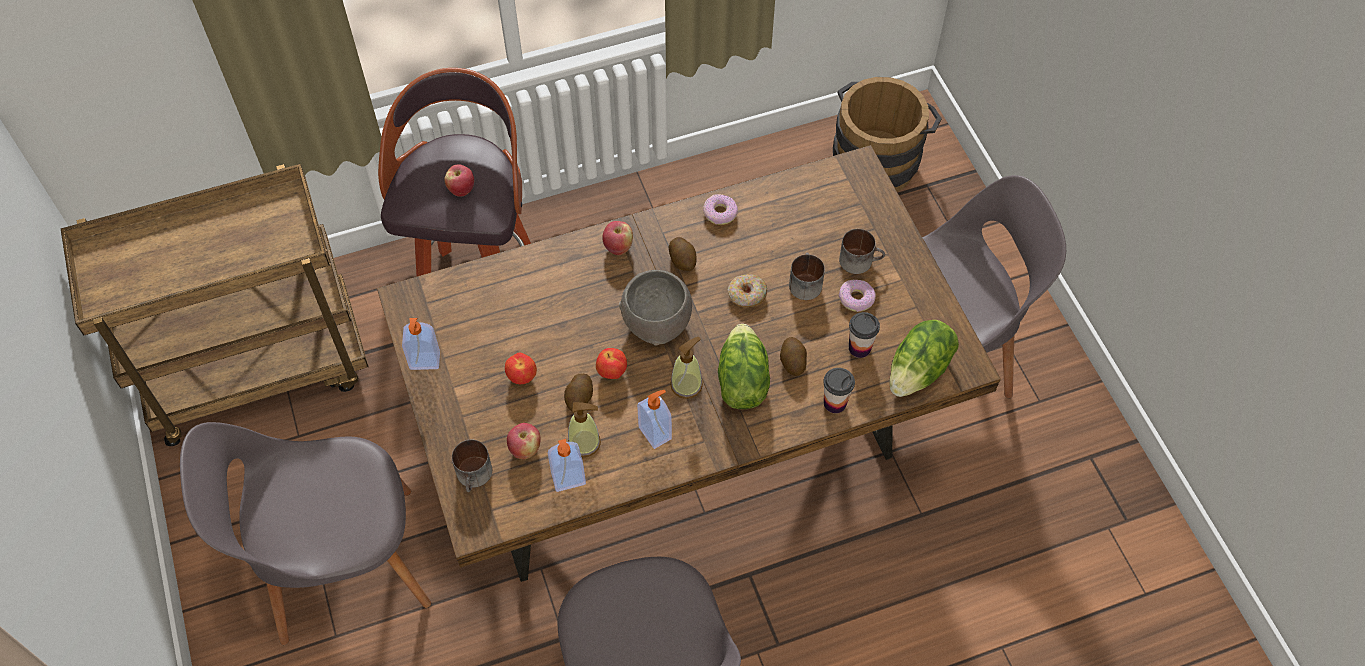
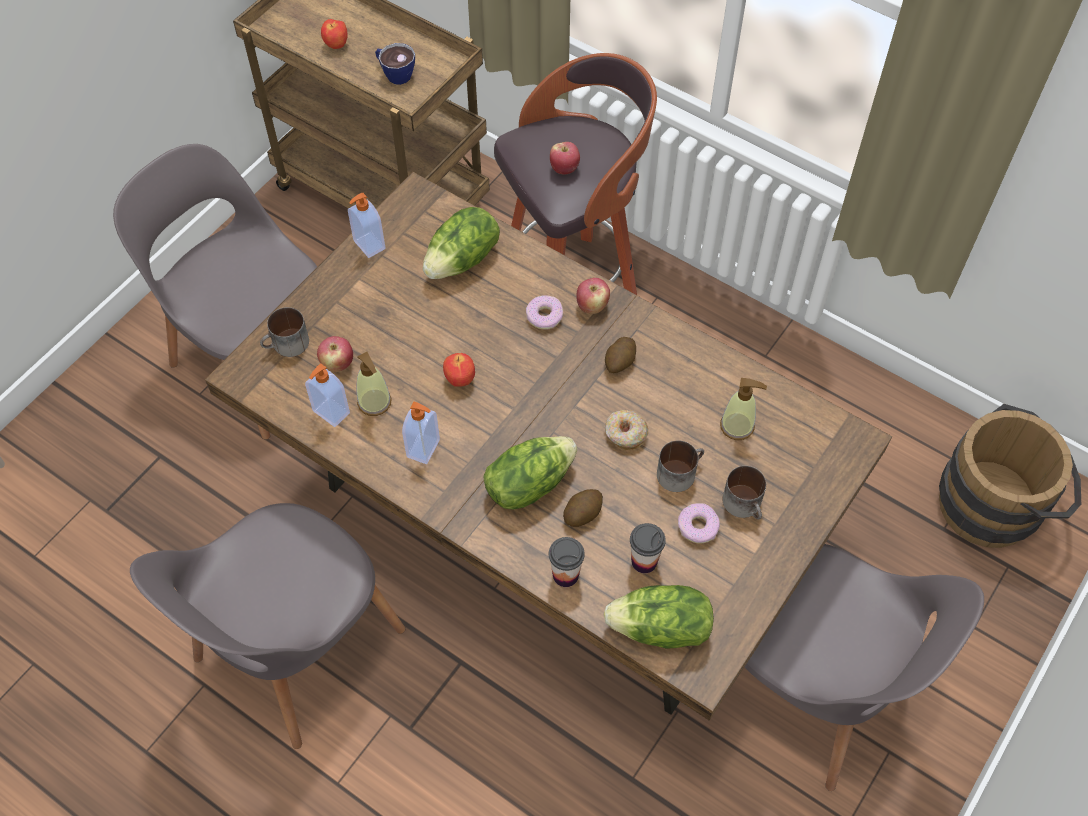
camera: 55 degrees right, 0 degrees up
(255, 242) = (395, 74): none -> cup
(500, 304) = (463, 260): none -> lettuce
(522, 377) = (405, 319): apple -> apple (336, 45)
(579, 398) = (415, 372): potato -> none
(656, 323) = (537, 381): grey bowl -> none
(686, 385) = (491, 443): soap dispenser -> soap dispenser (737, 426)
(720, 213) = (697, 360): donut -> donut (544, 316)

